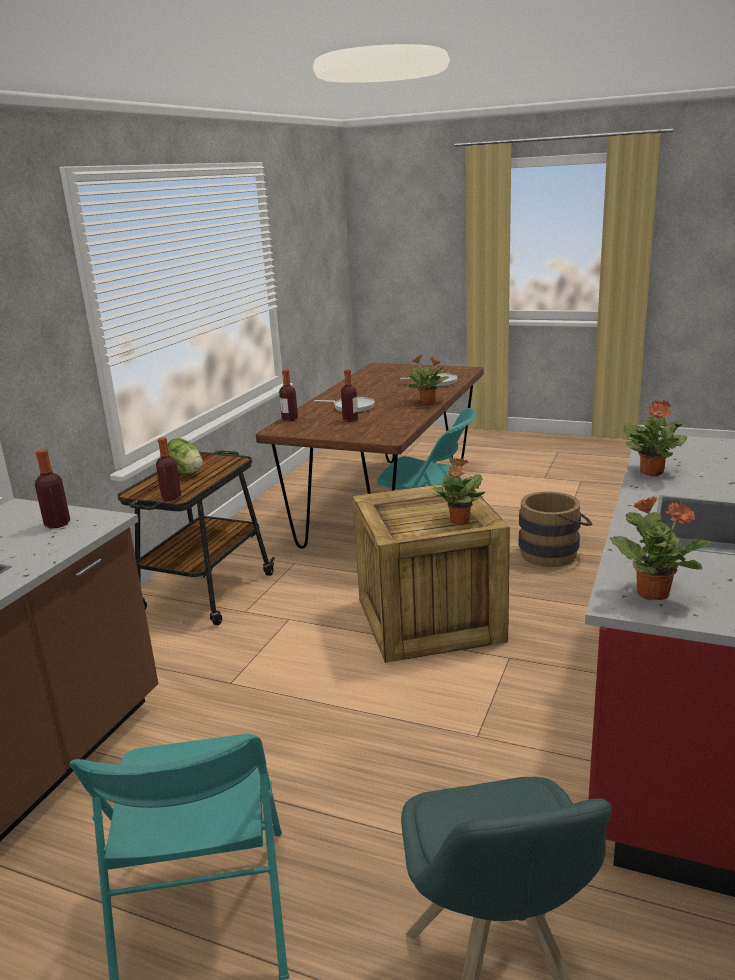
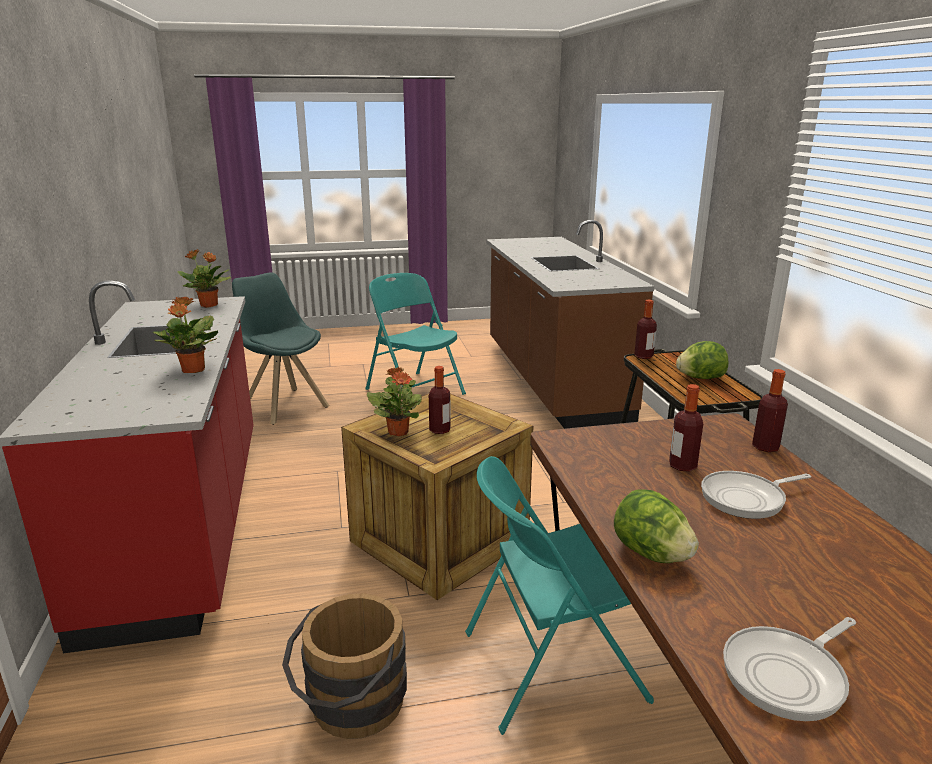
camera: 145 degrees right, 0 degrees up
(57, 524) = (582, 282): bottle -> bottle (440, 430)
(428, 402) = (651, 554): potted plant -> lettuce

